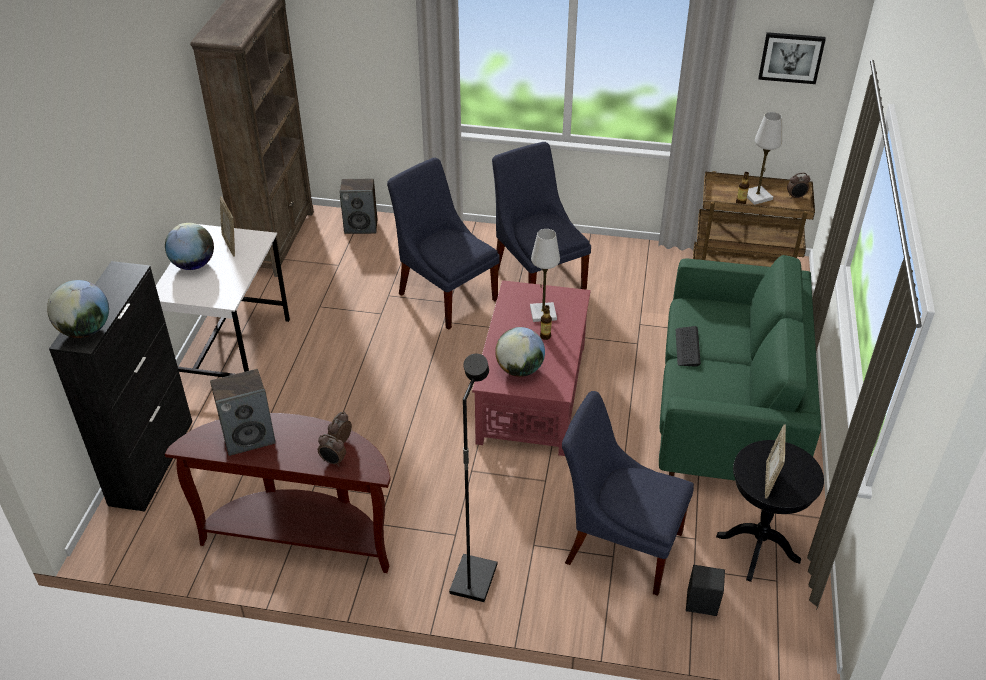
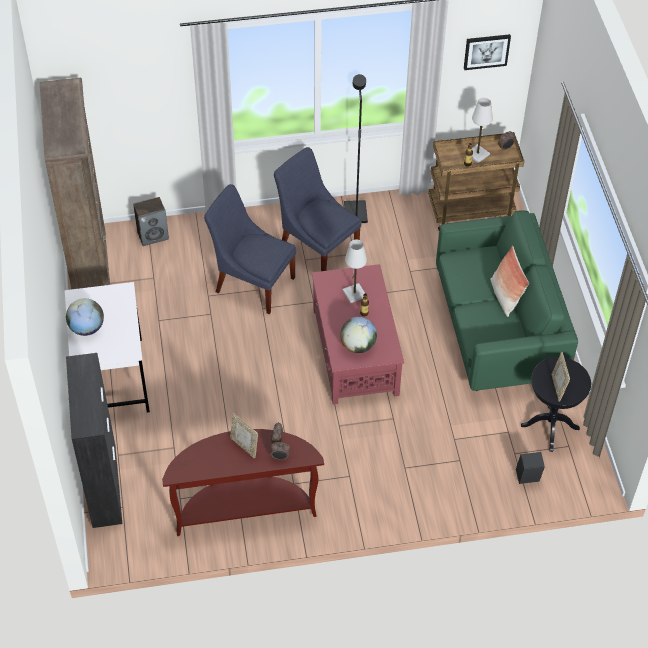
camera: 20 degrees left, 10 degrees up
(85, 330) = (88, 417): globe -> none
(231, 244) = (105, 302): picture frame -> picture frame (244, 446)
(249, 437) = (214, 456): speaker -> none
(472, 579) = (374, 503): black floor lamp -> black floor lamp (354, 213)
(619, 544) = (460, 450): blue chair -> none
(687, 347) = (465, 295): keyboard -> none
(740, 361) = (505, 297): none -> pillow

